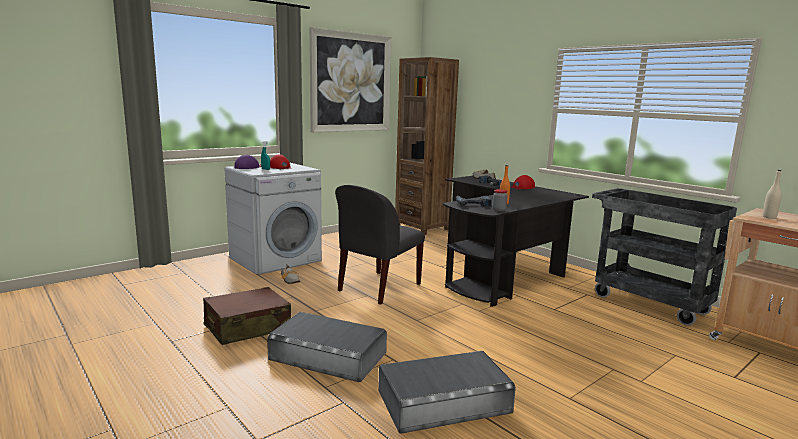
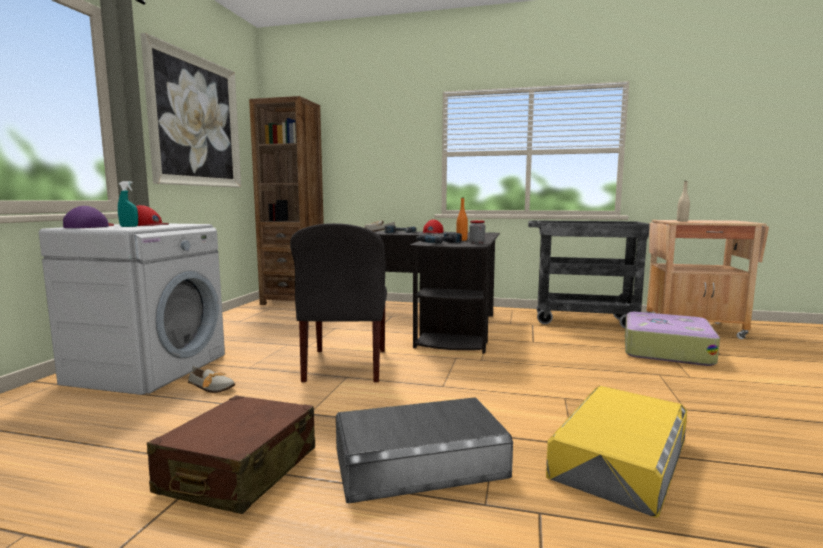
camera: 35 degrees left, 5 degrees down
(444, 401) = (620, 458): grey storage box -> yellow storage box
(676, 354) = (665, 350): none -> suitcase

